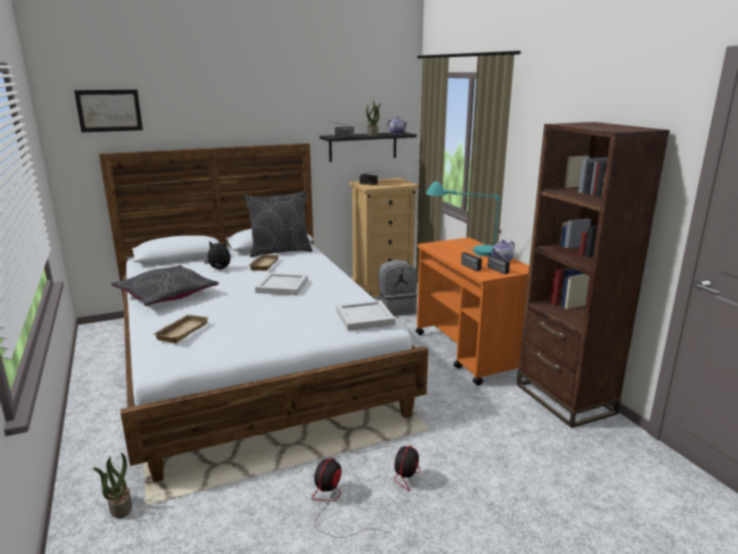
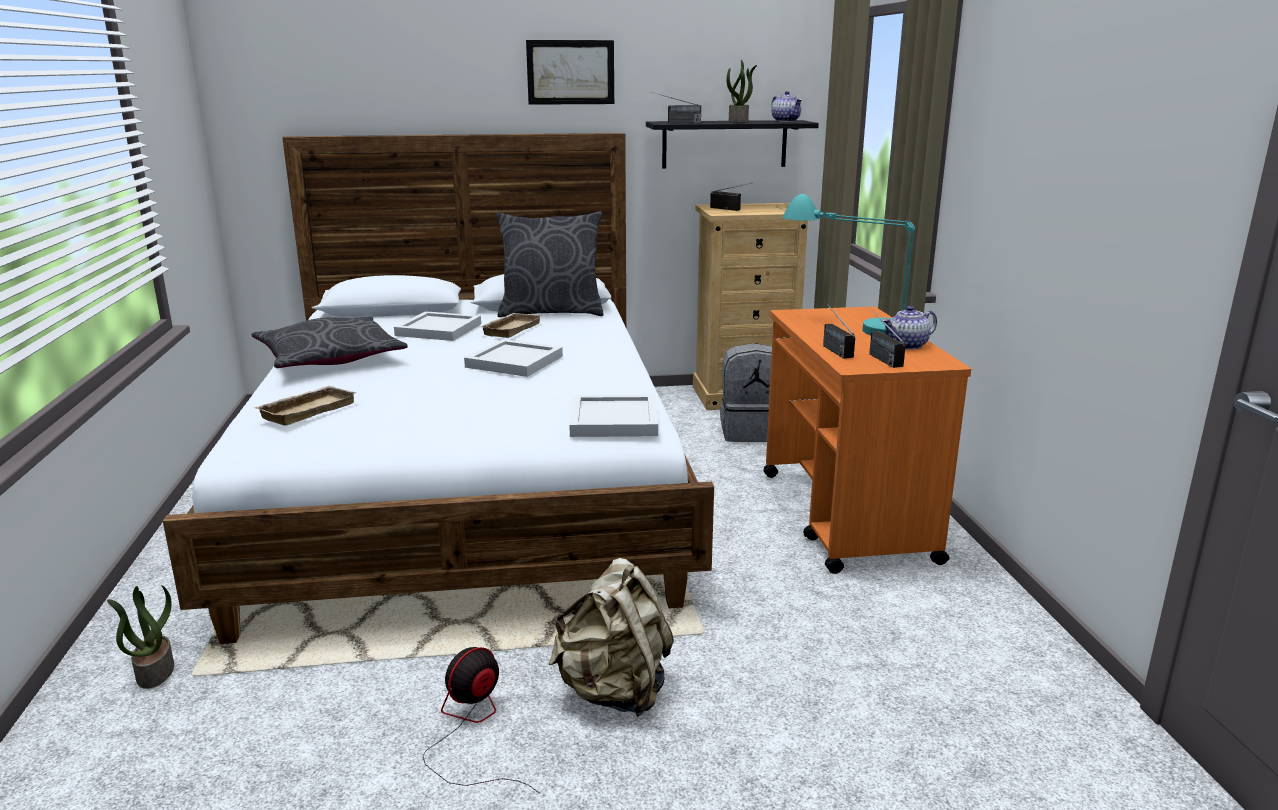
camera: 15 degrees right, 0 degrees up
(109, 110) = (303, 68): picture -> picture (570, 72)
(219, 269) = (437, 330): plush toy -> white tray
(398, 469) = (614, 691): fan -> beige backpack
(564, 398) = (993, 619): brown bookcase -> none

